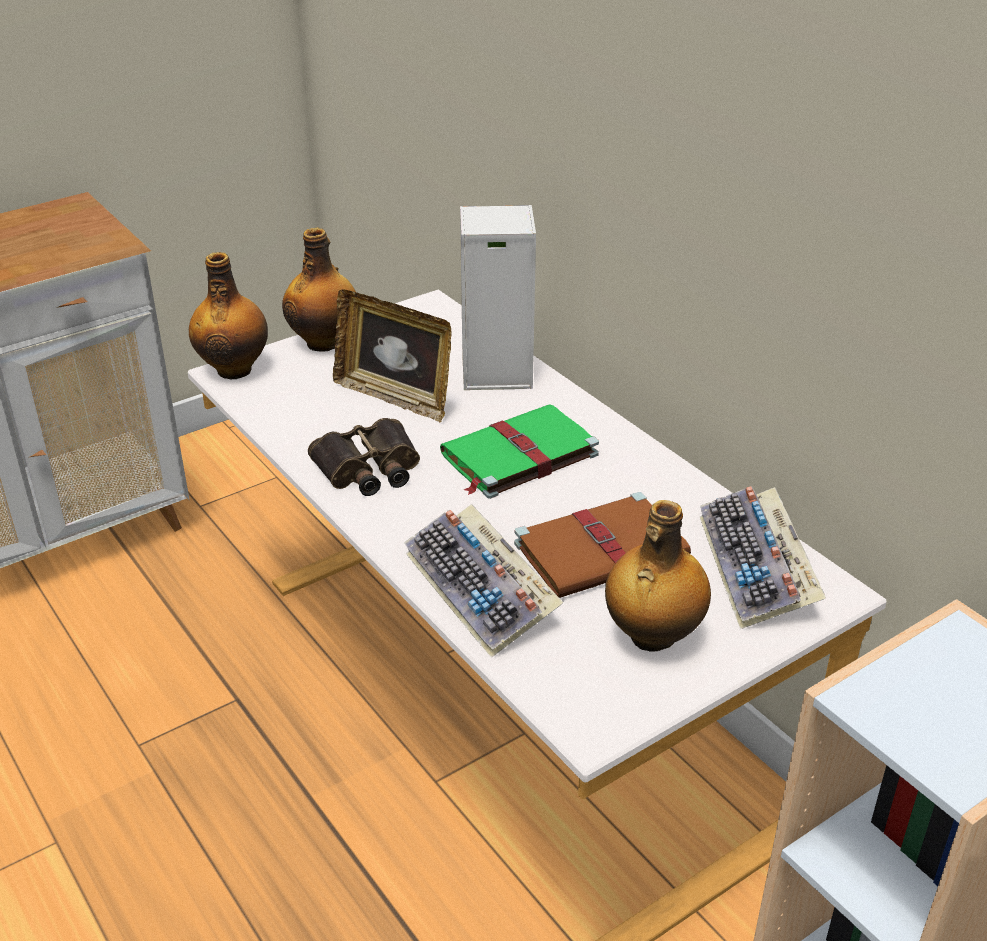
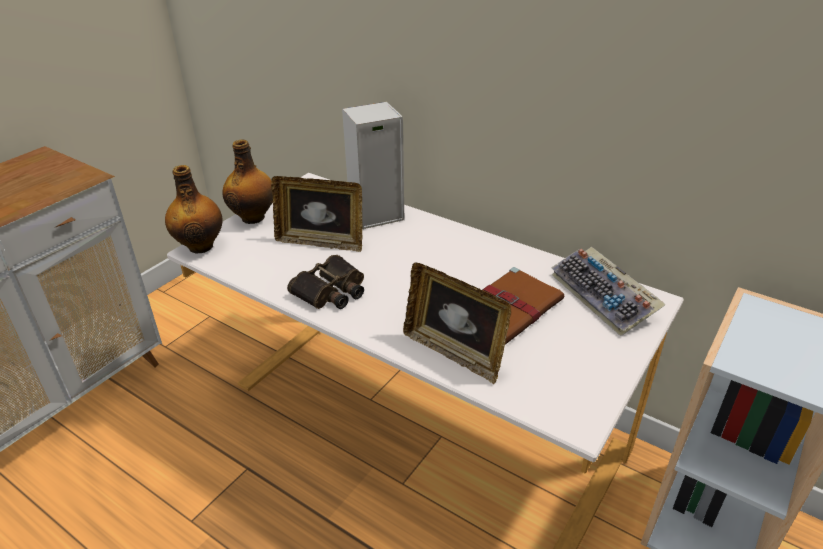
camera: 20 degrees left, 0 degrees up
(483, 591) = (454, 352): keyboard -> picture frame
(517, 455) = (421, 262): green book -> none
(651, 636) = (574, 354): bottle -> none

